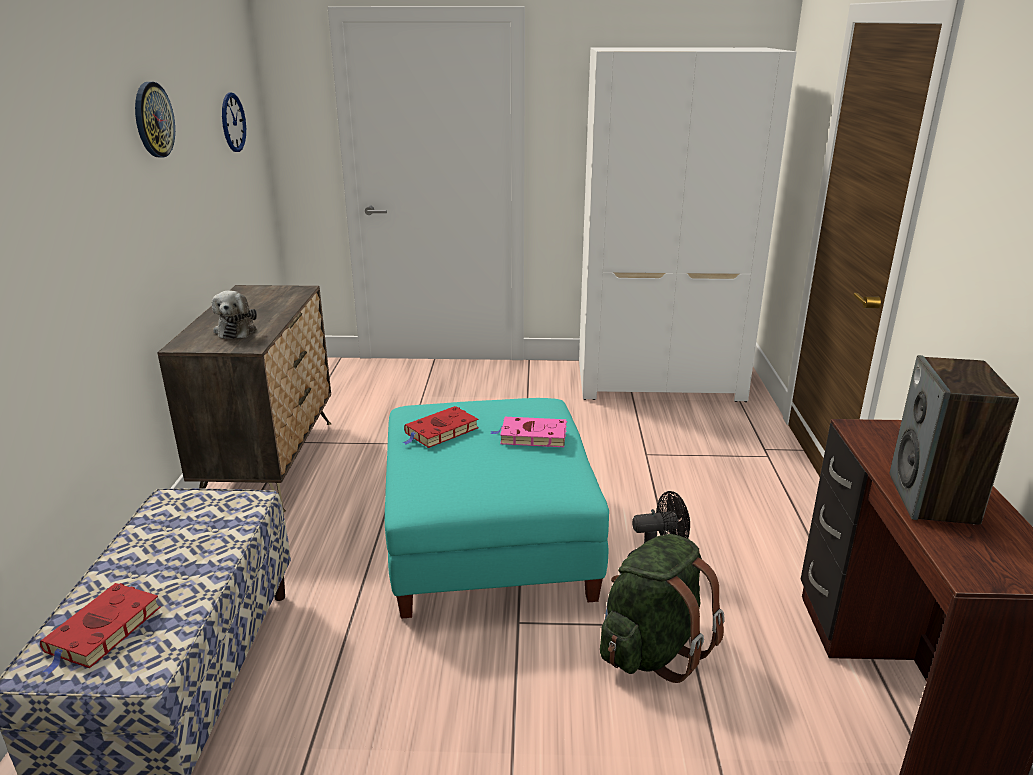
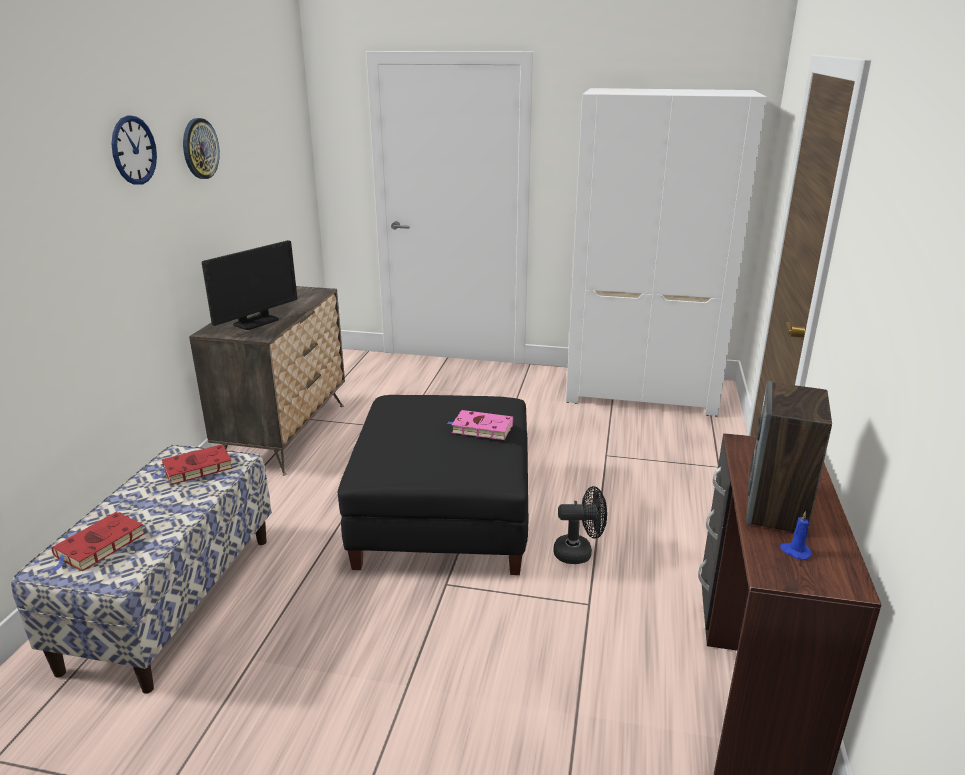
camera: 10 degrees right, 0 degrees up
(233, 122) = (279, 148): wall clock -> wall clock (134, 150)
(236, 330) = (256, 322): plush toy -> monitor
(440, 431) = (406, 418): red book -> red book (195, 469)
(490, 541) = (444, 515): turquoise ottoman -> black ottoman
(652, 649) = (552, 620): green backpack -> none
(979, 546) = (795, 552): none -> blue candle

